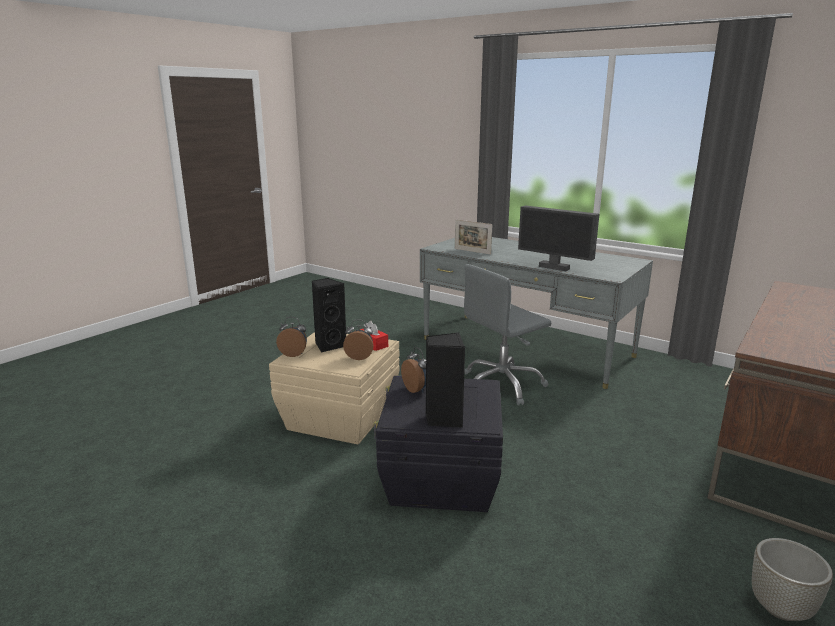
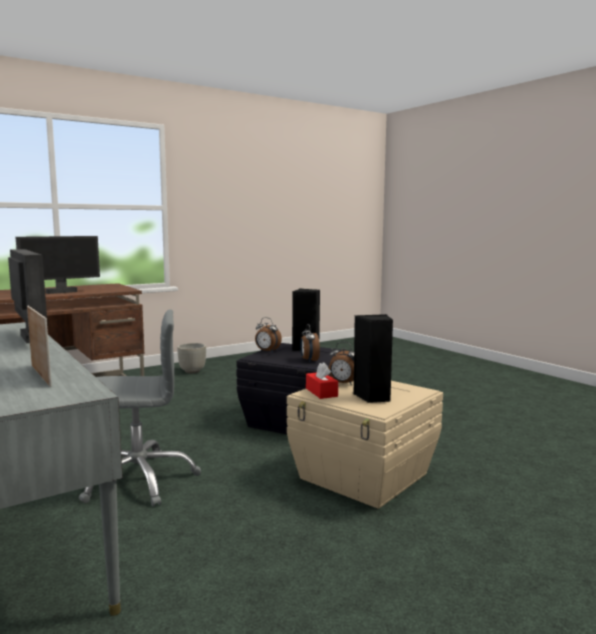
camera: 160 degrees left, 10 degrees down
(294, 354) = (416, 394): alarm clock -> alarm clock (267, 351)
(795, 326) = (61, 292): none -> monitor

